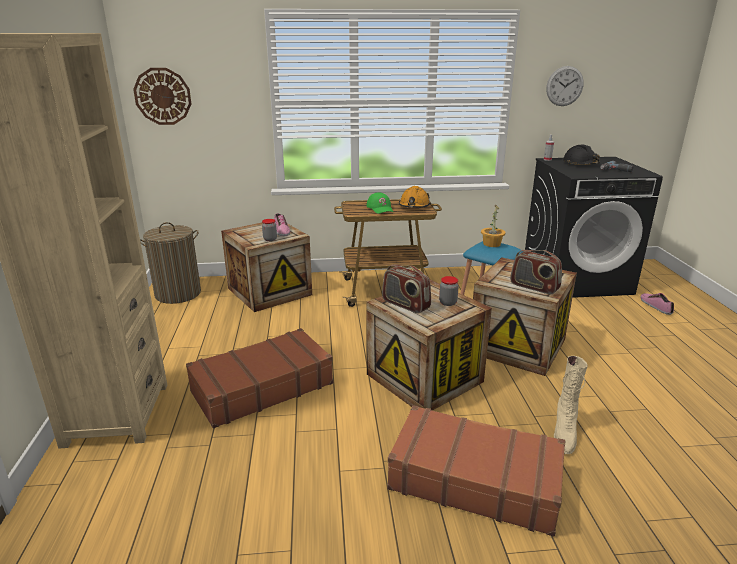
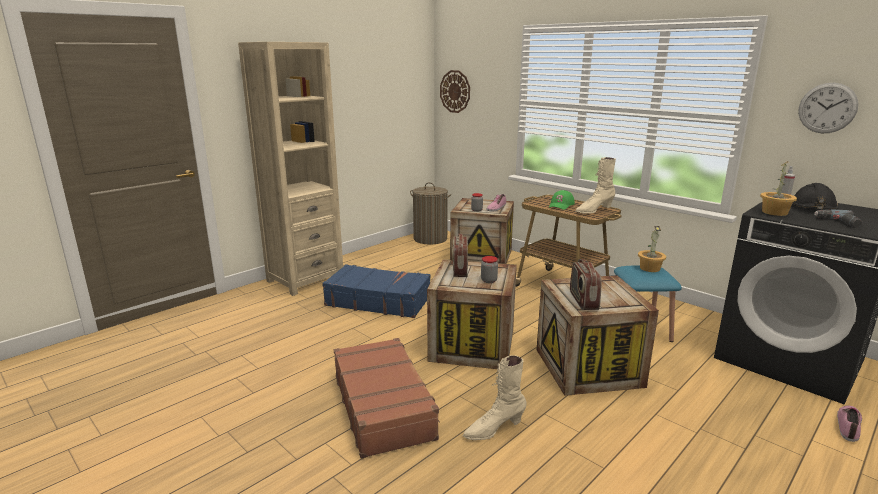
camera: 50 degrees right, 5 degrees down
(261, 387) = (378, 301): brown suitcase -> blue suitcase
(414, 206) = (594, 210): orange hard hat -> beige boot
(579, 172) = (775, 212): none -> potted plant

